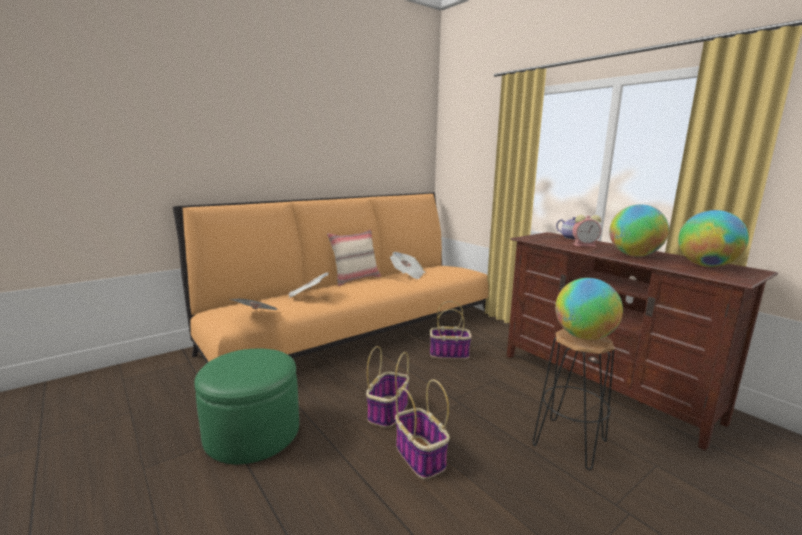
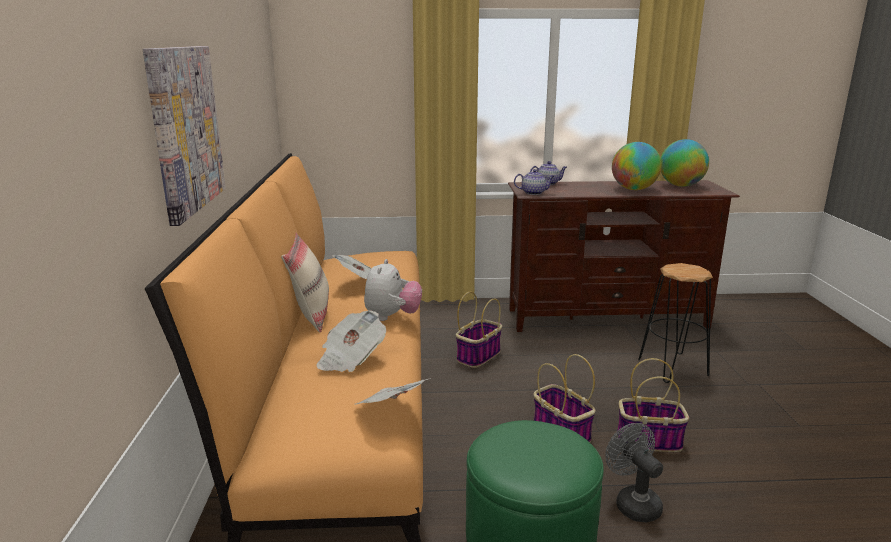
camera: 55 degrees left, 5 degrees up
(261, 149) = (185, 129): none -> picture
(323, 468) = (633, 503): none -> grey fan
(371, 291) = (392, 317): none -> plush toy
(533, 238) = (534, 193): none -> teapot
(583, 336) = (685, 270): globe -> none
(585, 245) = (582, 188): alarm clock -> none

